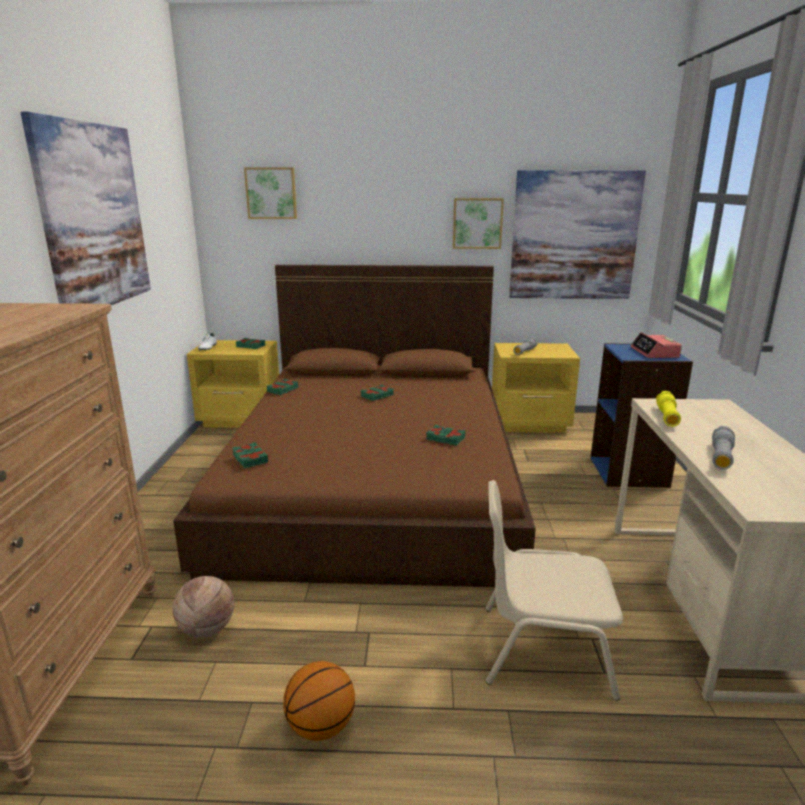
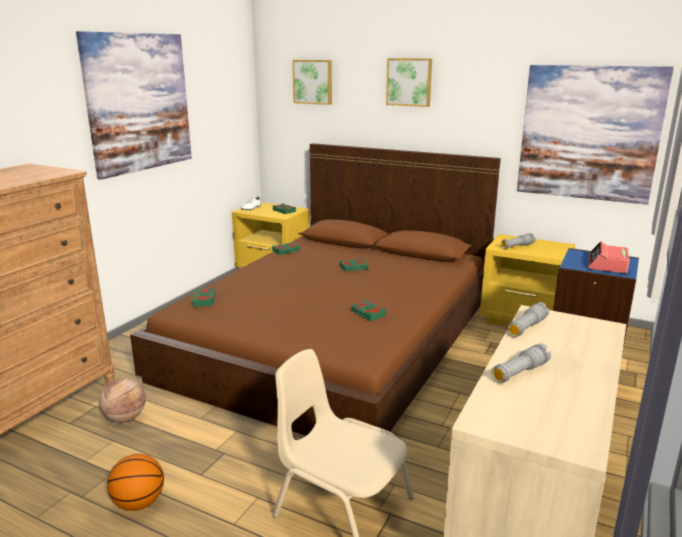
camera: 25 degrees right, 0 degrees up
(477, 223) = (489, 115): picture -> picture (409, 82)
(667, 417) = (527, 327): yellow flashlight -> grey flashlight

